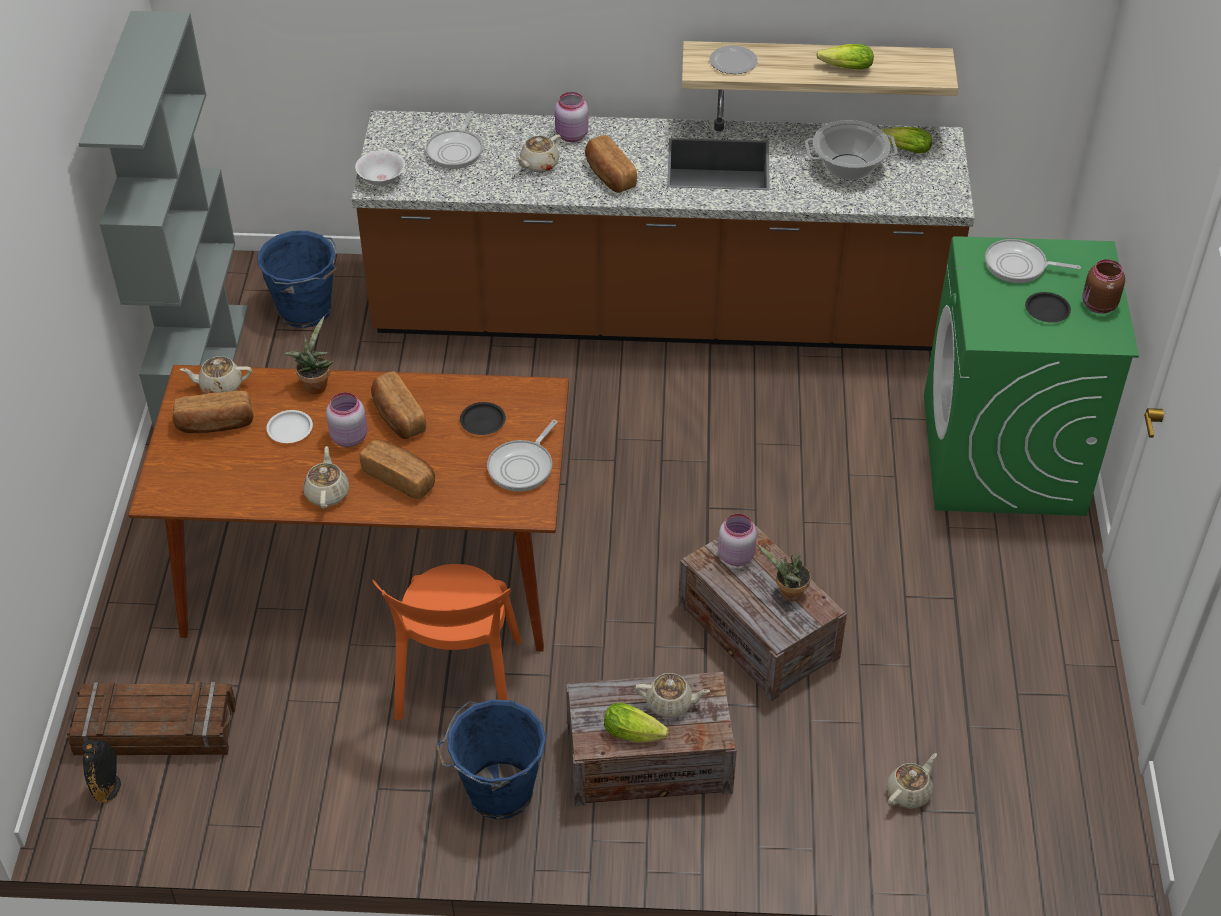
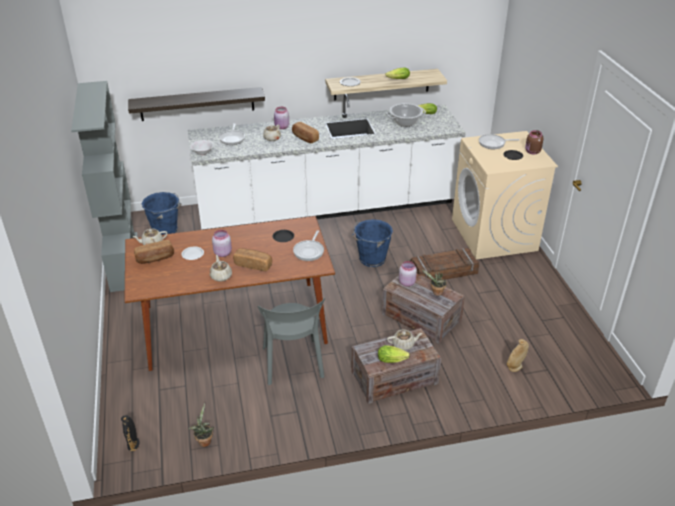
camera: 15 degrees left, 10 degrees down
(156, 728) = (149, 412): crate -> crate (443, 271)
(315, 384) = (198, 236): potted plant -> potted plant (204, 441)
(395, 60) = (197, 104): none -> shelf
(398, 417) = (242, 242): bread -> none
(458, 685) = (293, 365): orange chair -> grey chair
(497, 792) = (329, 405): blue bucket -> blue bucket (371, 259)
(659, 315) = (327, 208): brown counter -> white counter
(909, 792) = (515, 367): beige teapot -> beige vase
(1003, 456) = (494, 235): green washing machine -> beige washing machine

